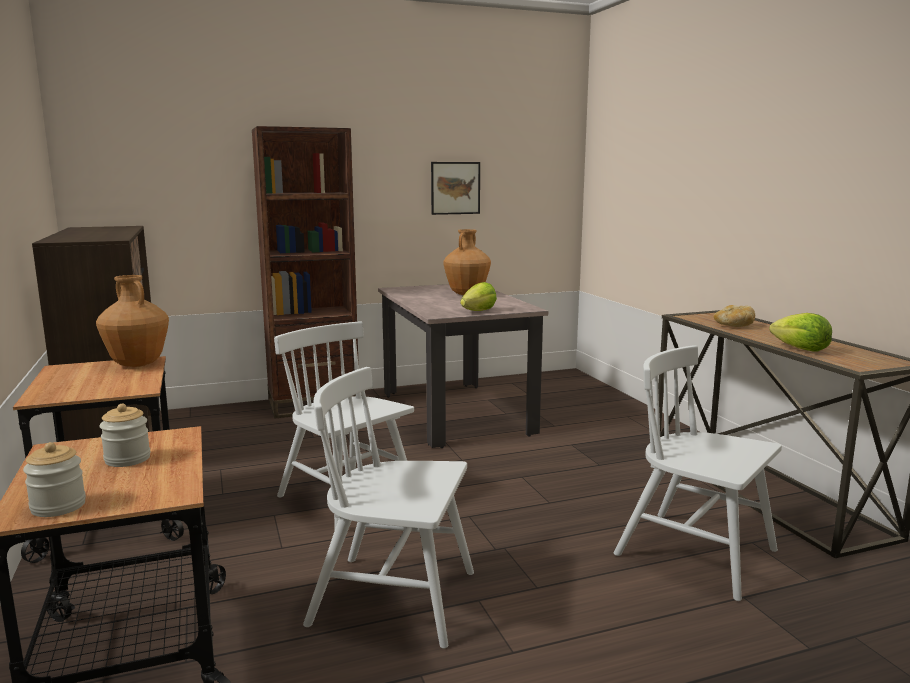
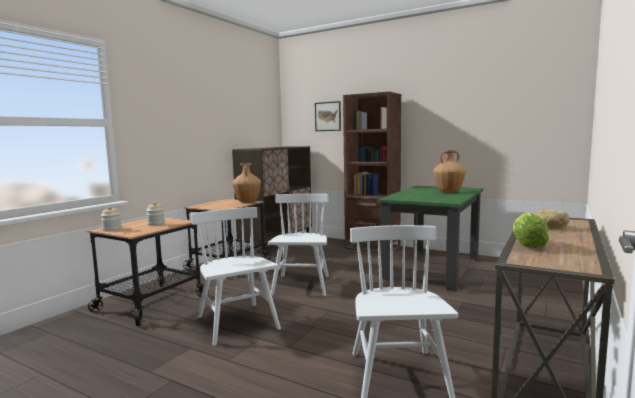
camera: 50 degrees right, 5 degrees down
(455, 188) = (476, 124): picture -> picture (328, 116)
(455, 413) = (432, 268): beige dining table -> green dining table
(478, 311) = (417, 199): lettuce -> none

